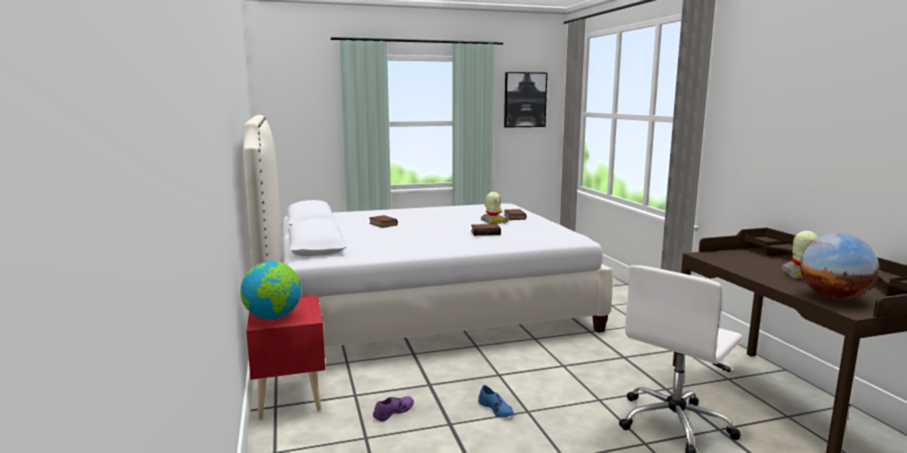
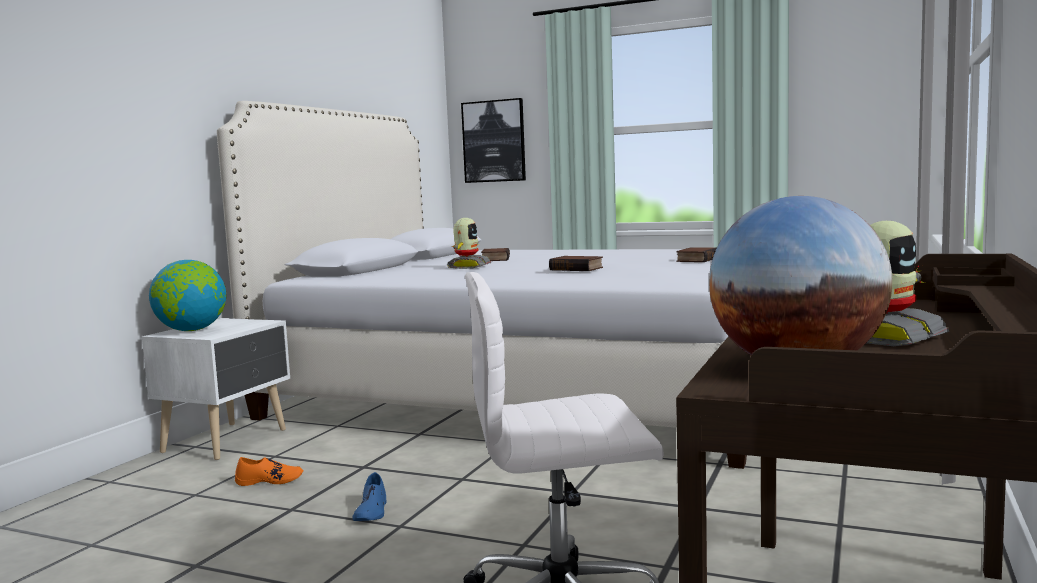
camera: 40 degrees right, 5 degrees down
(291, 394) = (228, 440): red nightstand -> white nightstand
(393, 412) = (270, 481): purple shoe -> orange shoe
(493, 221) = (642, 261): toy robot -> toy robot (468, 266)
(524, 100) = (858, 75): picture -> picture (494, 141)

